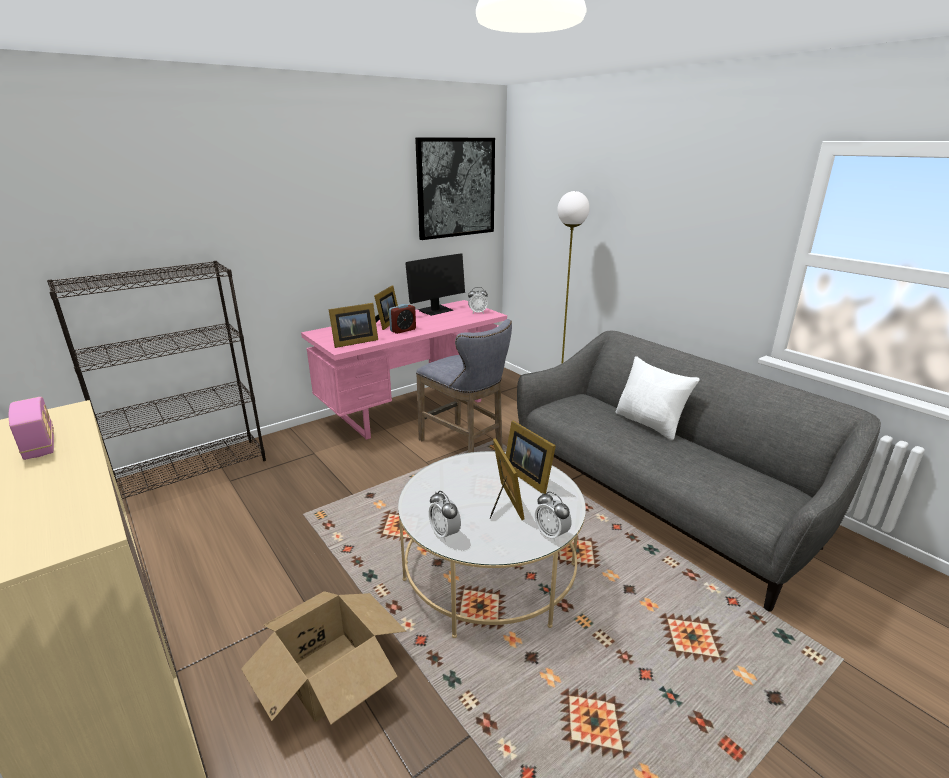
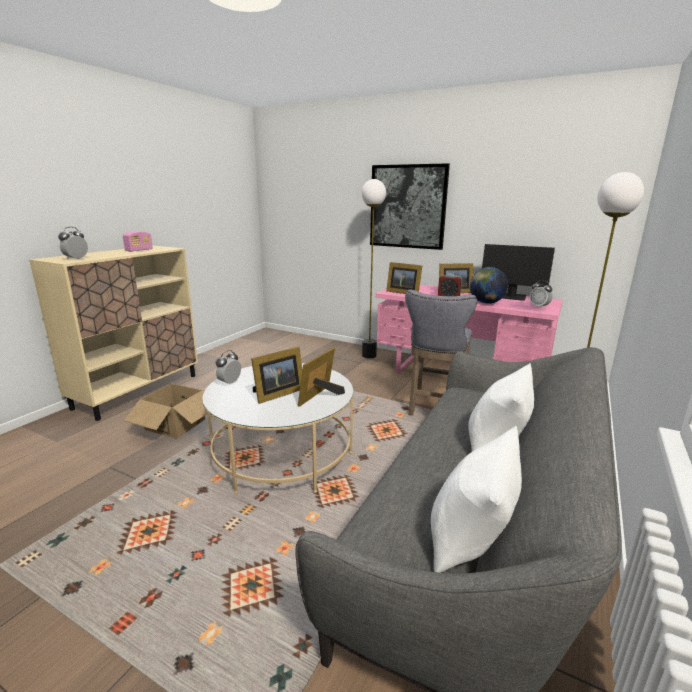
camera: 65 degrees right, 5 degrees down
(193, 470) = (313, 342): black bookcase -> none
(301, 441) = (369, 355): none -> floor lamp
(443, 324) = (486, 303): none -> globe
(456, 188) = (574, 182): picture -> picture (407, 207)
(551, 534) = (245, 416): alarm clock -> alarm clock (76, 259)
(759, 471) = (470, 539): none -> white pillow

